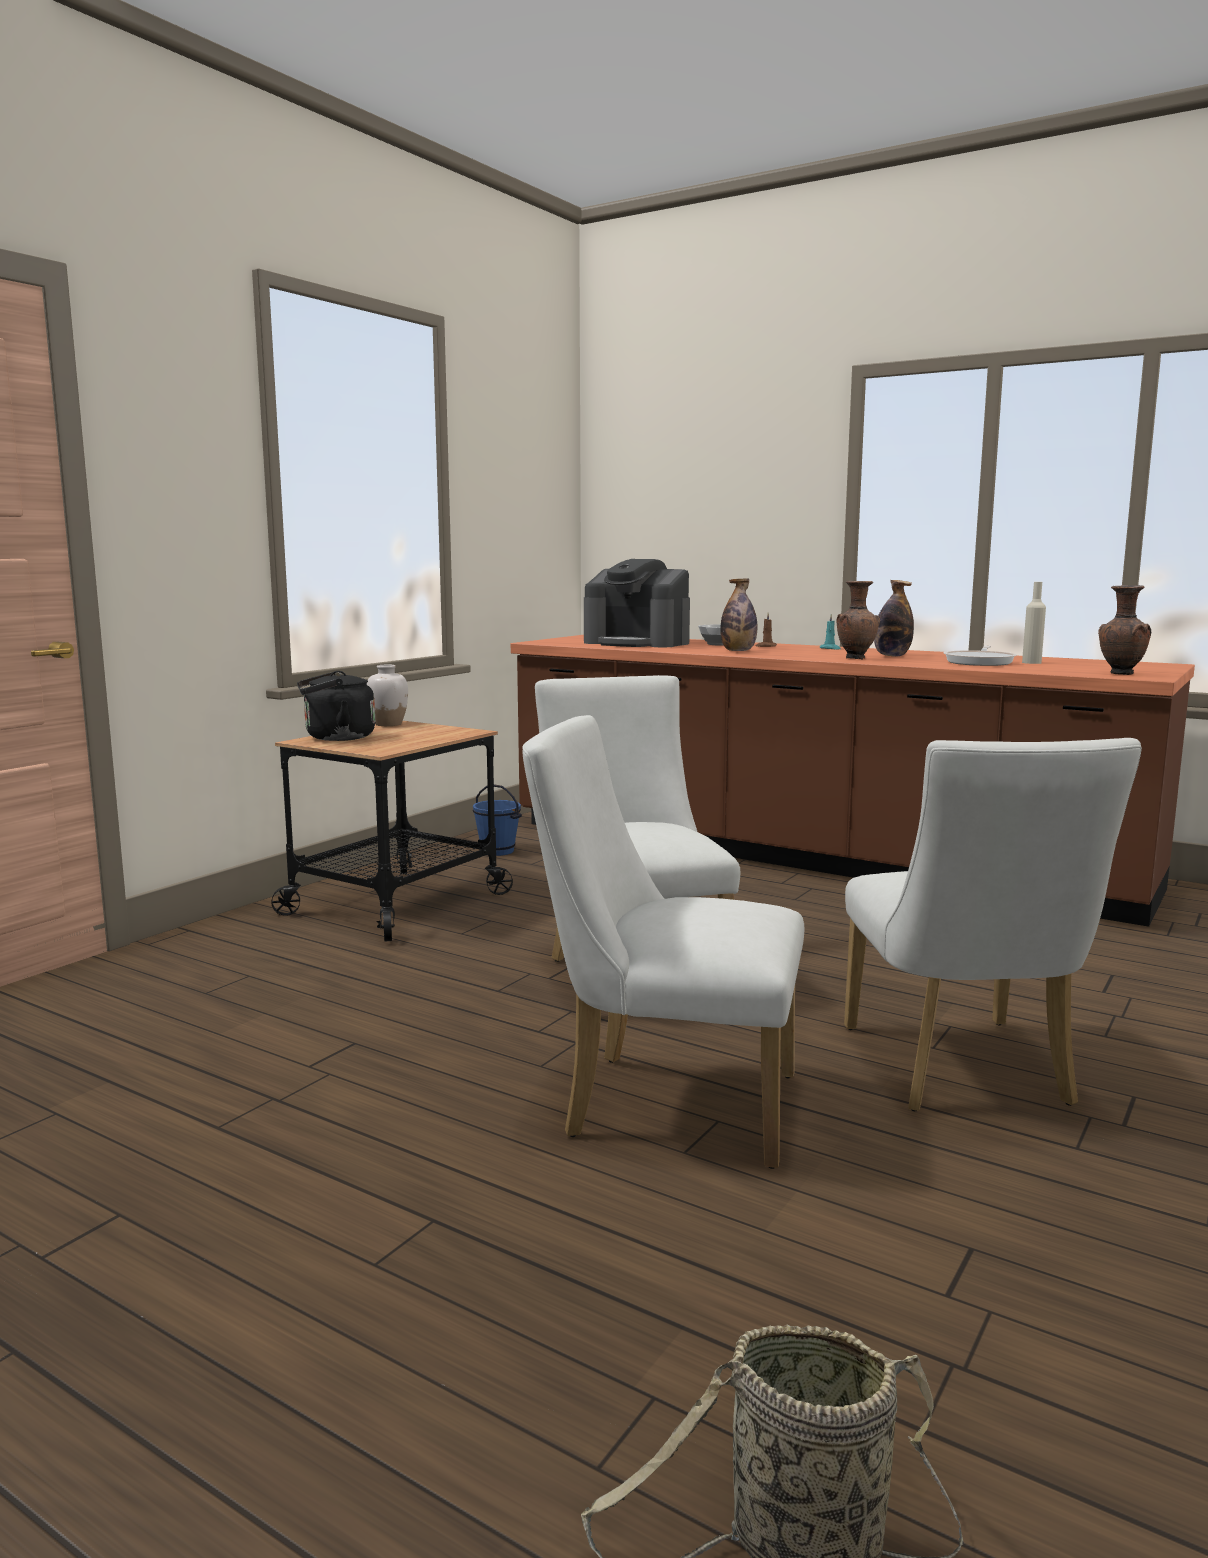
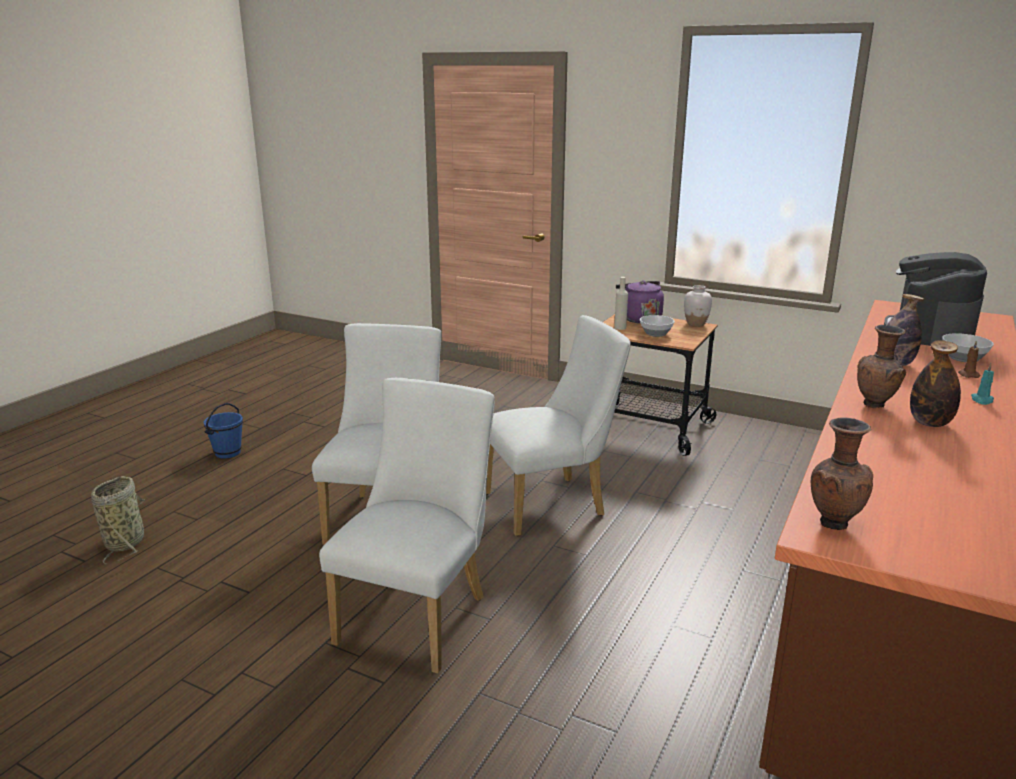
camera: 85 degrees right, 10 degrees up
(335, 738) = (639, 319): black kettle -> purple kettle
(417, 736) = (656, 333): none -> bowl
(497, 851) = (781, 445): blue bucket -> blue bucket (227, 453)
(962, 1073) = (419, 614): white chair -> white chair turned 120 degrees clockwise
(980, 662) = (904, 461): frying pan -> none
(1031, 662) = (932, 489): beige bottle -> beige bottle (620, 328)

